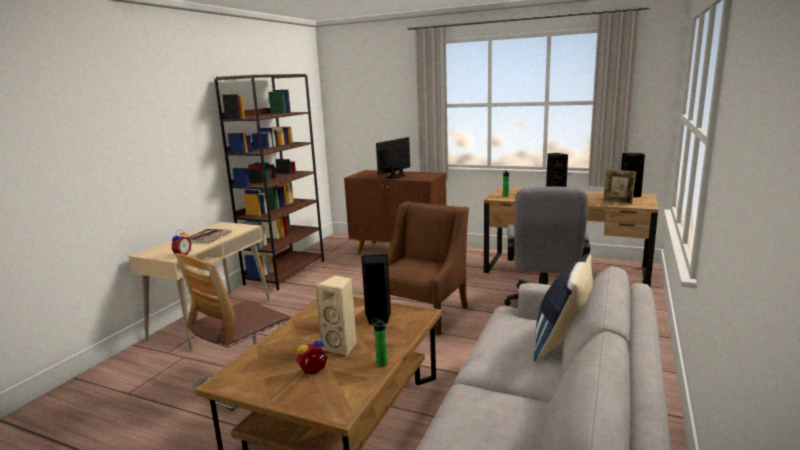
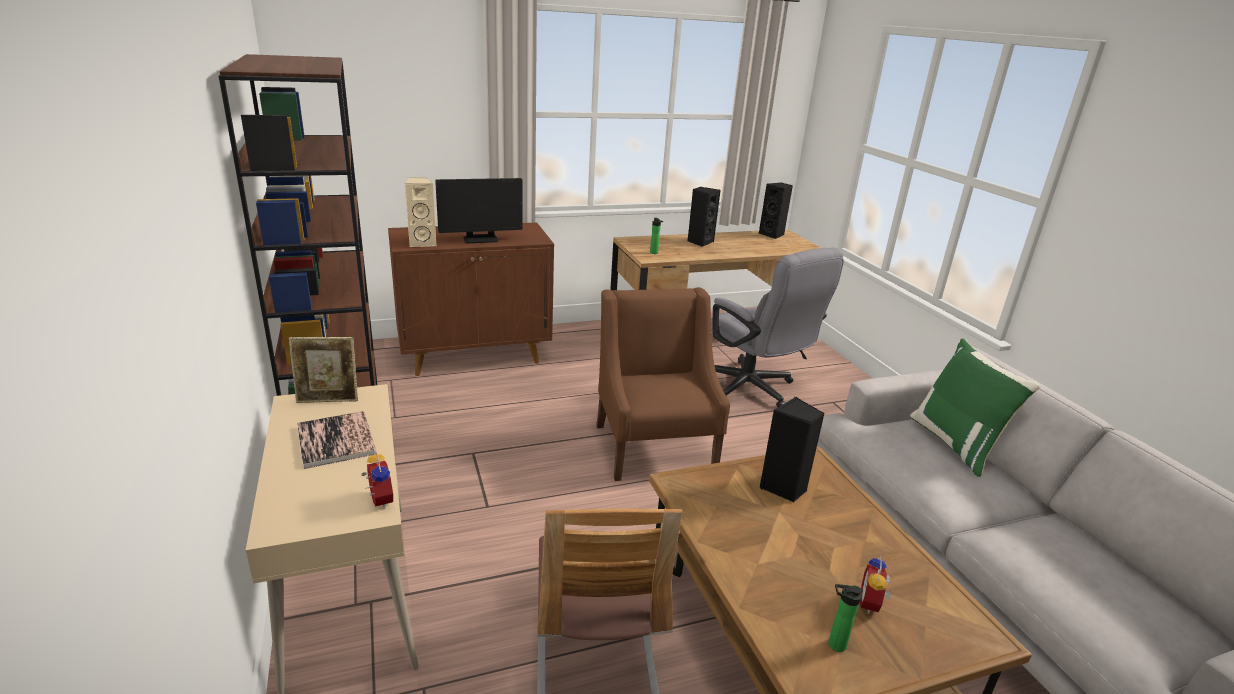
camera: 45 degrees left, 10 degrees up
(341, 347) = (827, 550): beige speaker -> beige speaker (423, 243)
(380, 362) = (899, 550): bottle -> bottle (834, 644)
(396, 176) = (481, 239): monitor -> monitor turned 105 degrees counterclockwise
(561, 343) = (956, 444): blue pillow -> green pillow
(617, 202) = (781, 247): picture frame -> picture frame (328, 400)

